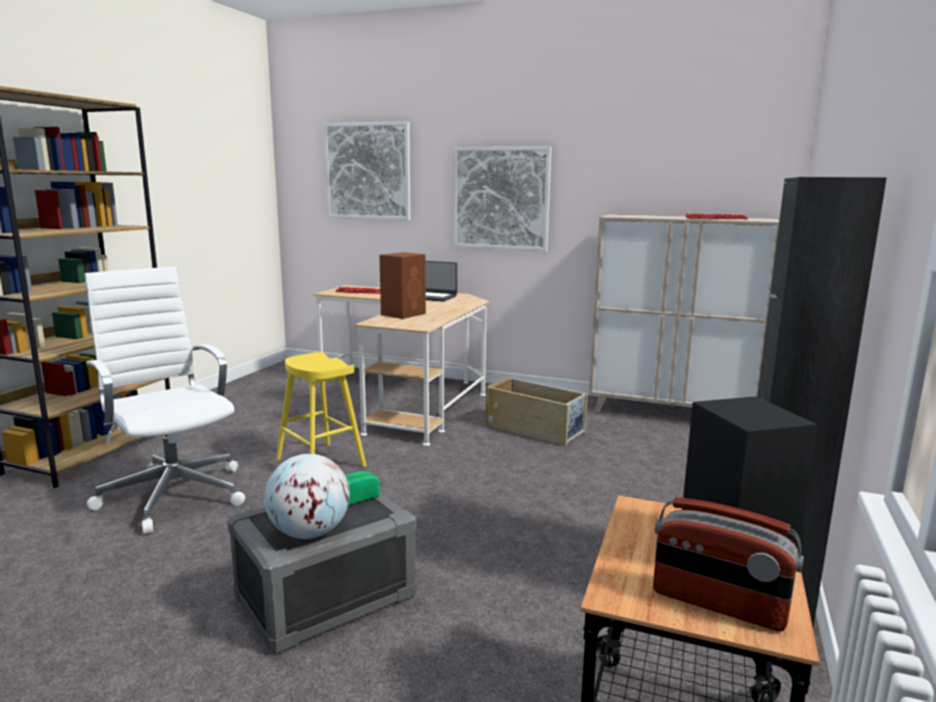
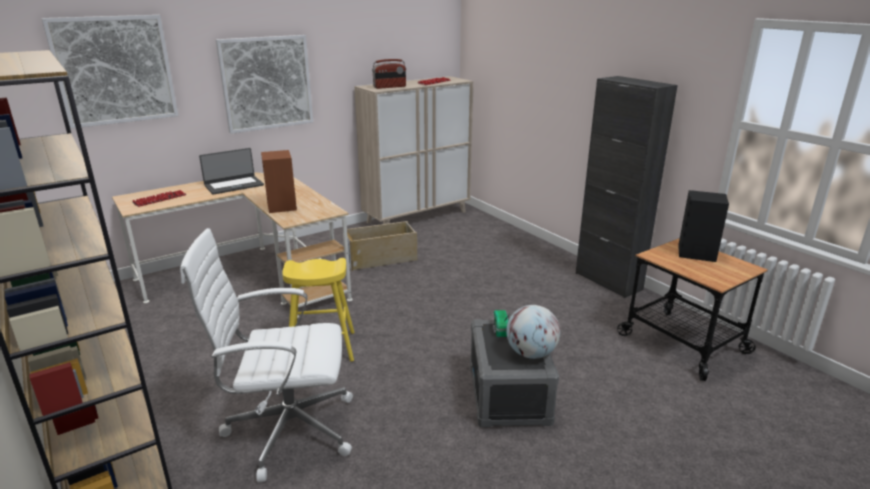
camera: 55 degrees left, 10 degrees up
(718, 604) = (731, 270): radio -> radio (389, 87)

